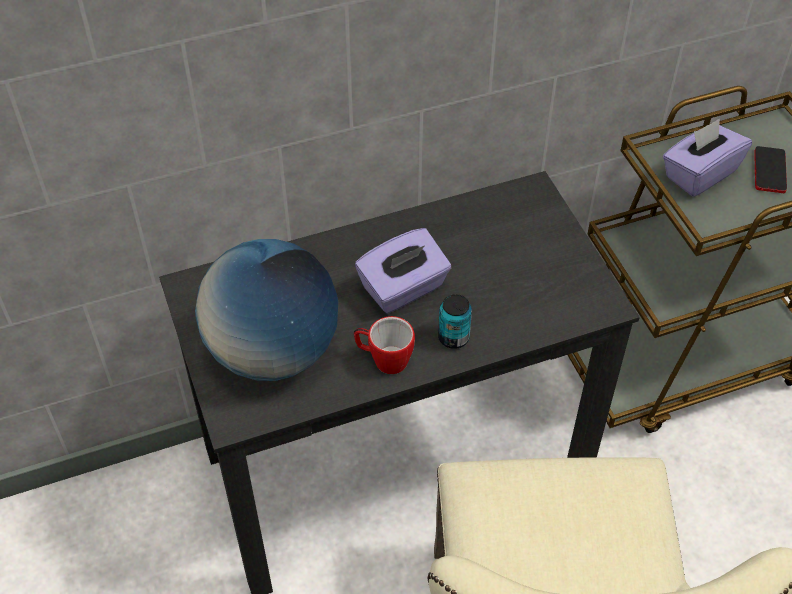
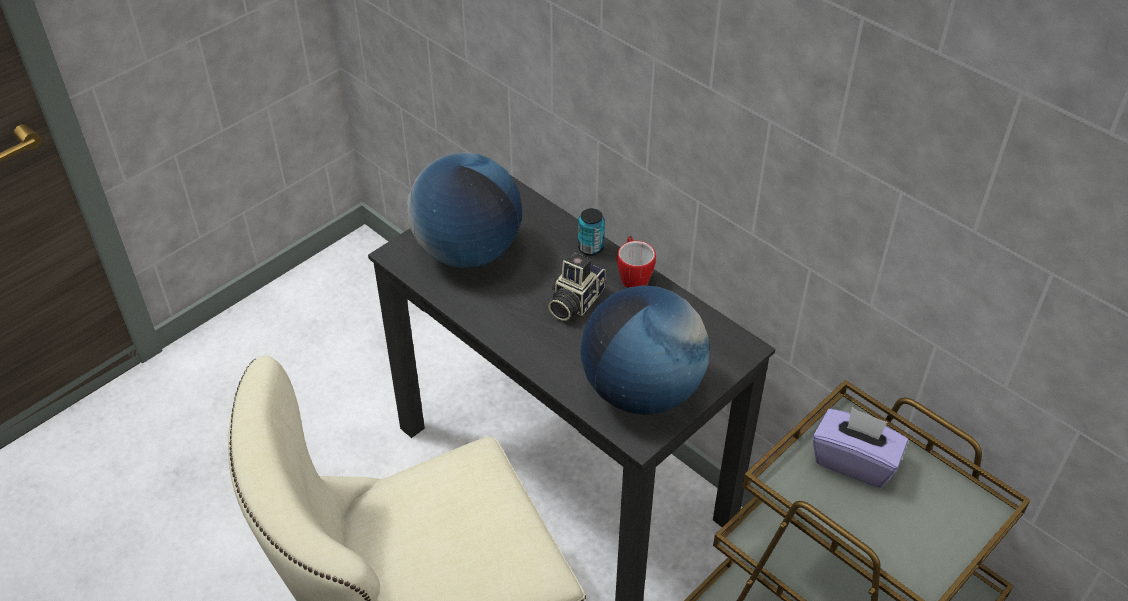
camera: 65 degrees right, 5 degrees down
(384, 359) = (495, 314): mug -> mug (633, 276)
(403, 289) = (574, 301): purple tissue box -> camera
(453, 337) = (542, 347): can -> can (590, 248)
(550, 282) = (641, 391): none -> globe
(769, 170) = (905, 519): phone -> none

